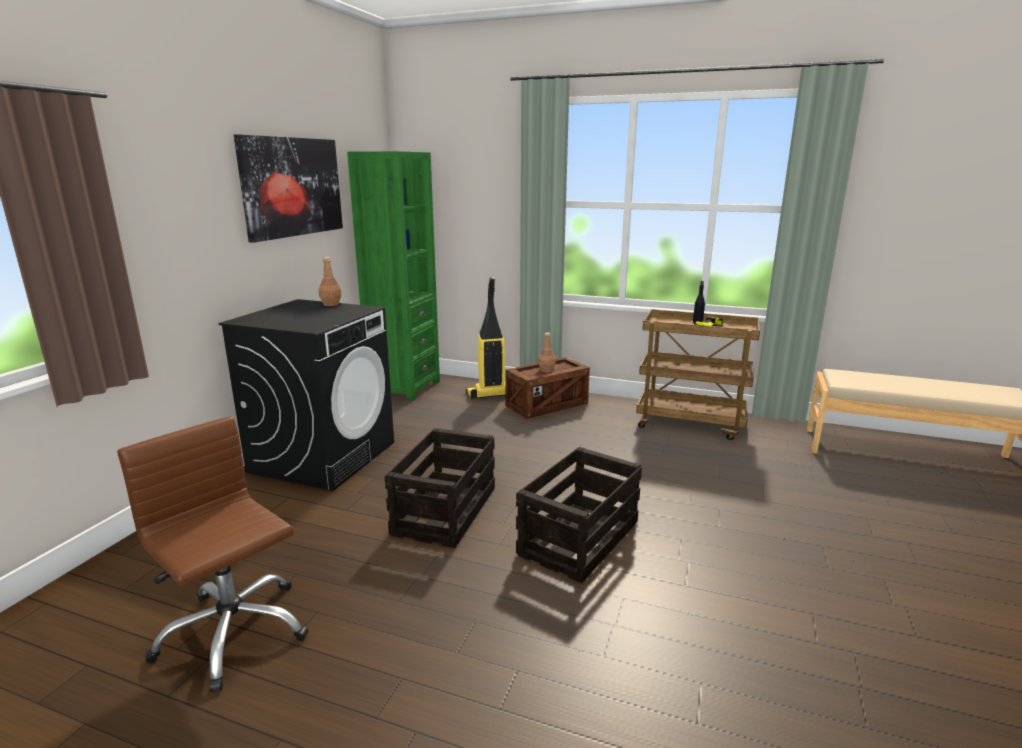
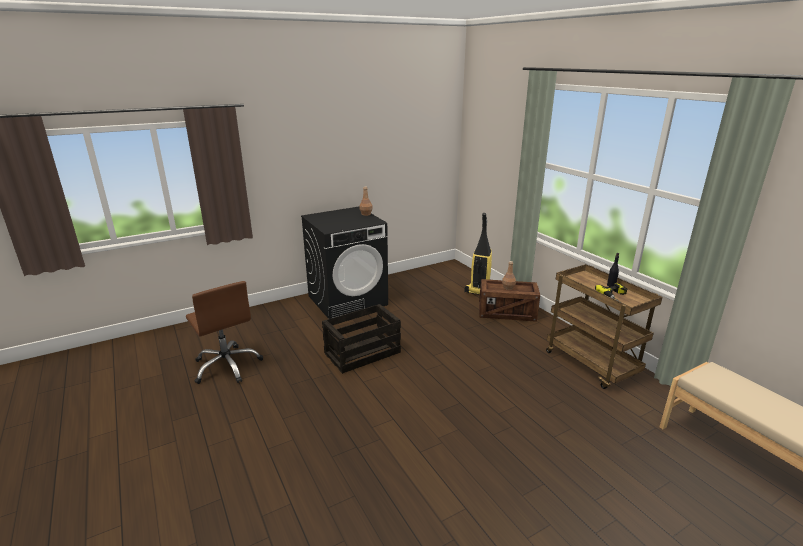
camera: 40 degrees right, 5 degrees up
(233, 632) = (227, 366): brown office chair -> brown office chair turned 150 degrees clockwise
(292, 187) = (366, 140): picture -> none
(404, 388) = (437, 272): green bookcase -> none
(579, 537) = (404, 399): crate -> none

